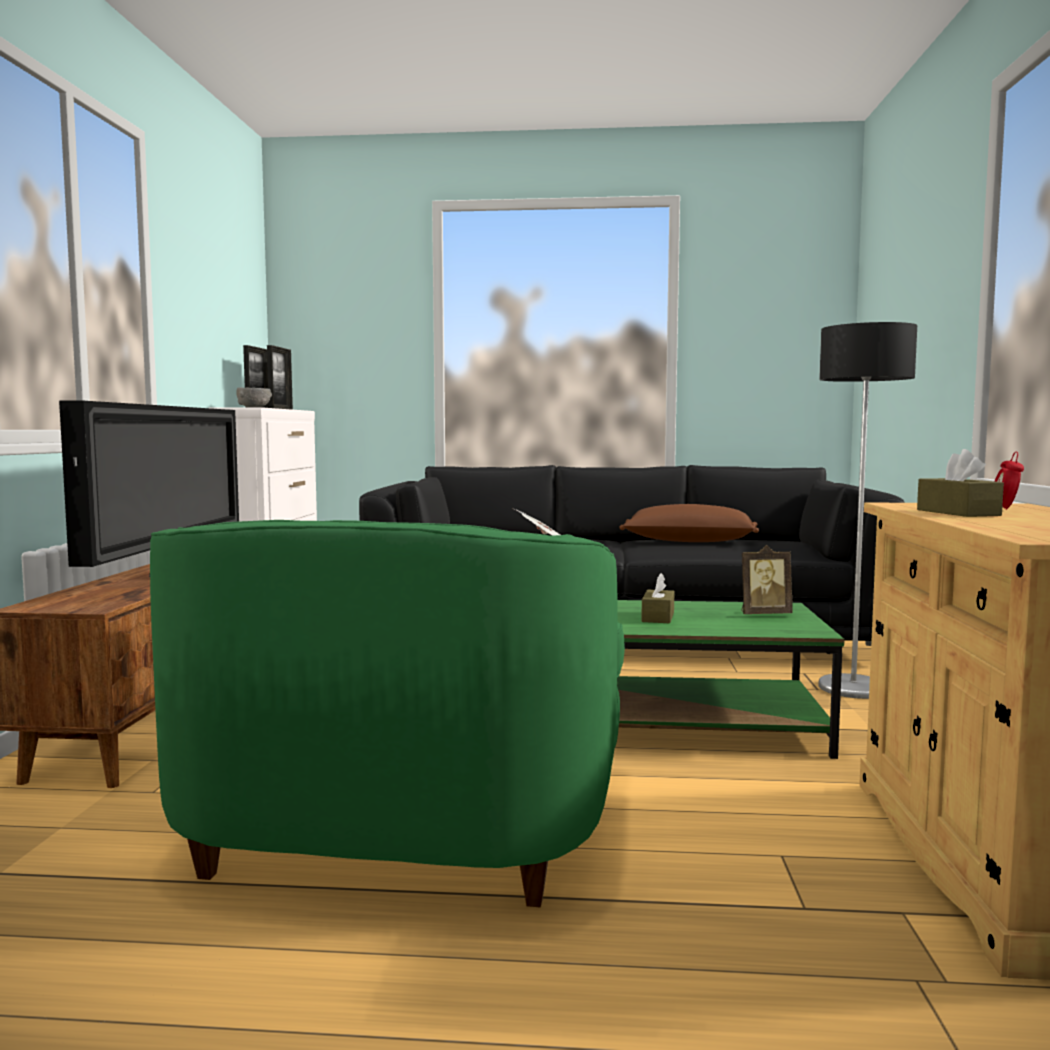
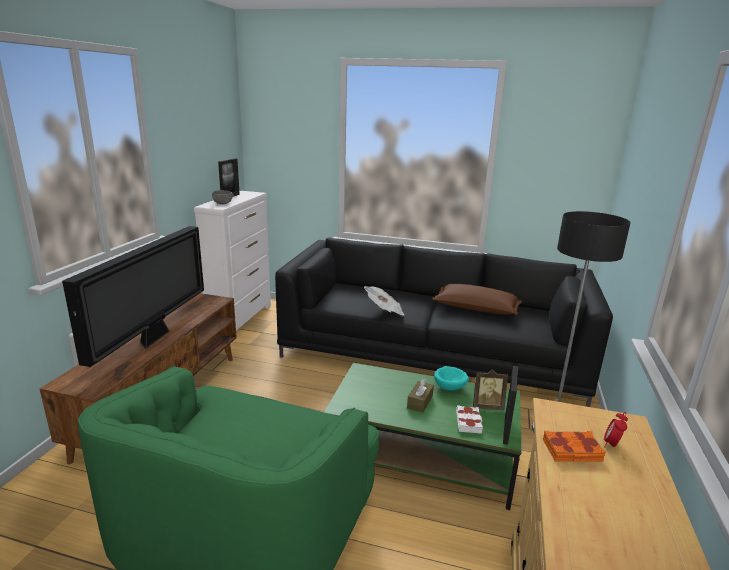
camera: 10 degrees right, 15 degrees up
(281, 409) = (243, 197): picture frame -> picture frame (506, 429)
(696, 606) = (450, 387): none -> turquoise bowl
(747, 625) = (469, 422): none -> white book
(957, 512) = (572, 451): brown tissue box -> orange book

